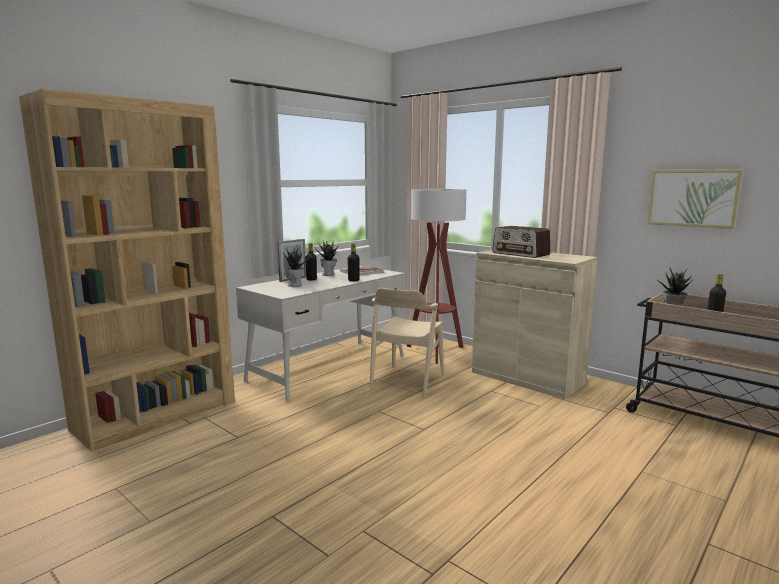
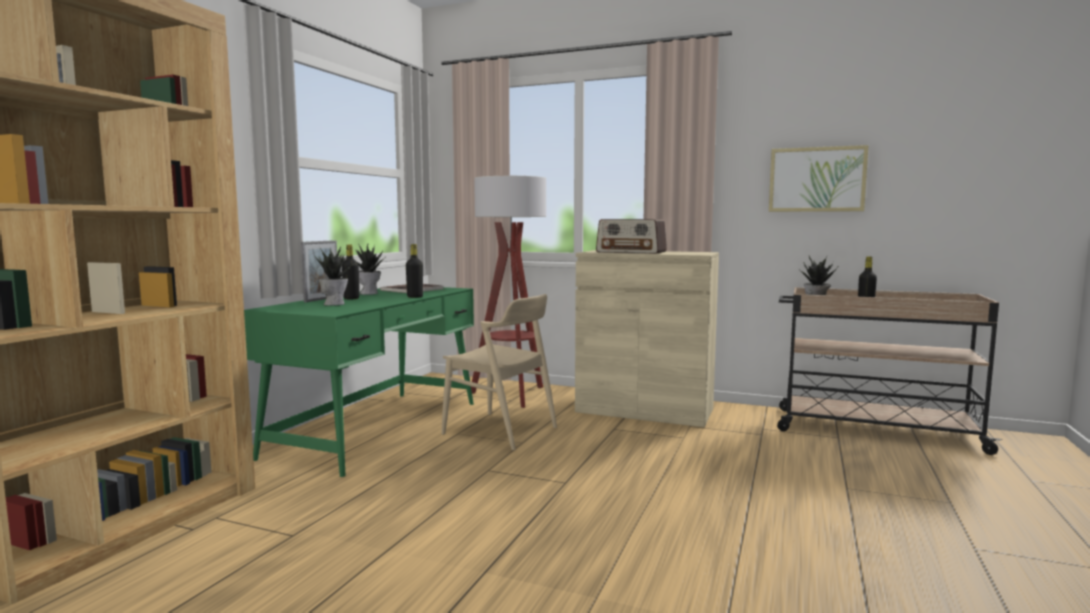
camera: 20 degrees left, 5 degrees down
(329, 368) = (378, 428): white desk -> green desk
(407, 381) = (500, 431): beige chair -> beige chair turned 60 degrees counterclockwise

